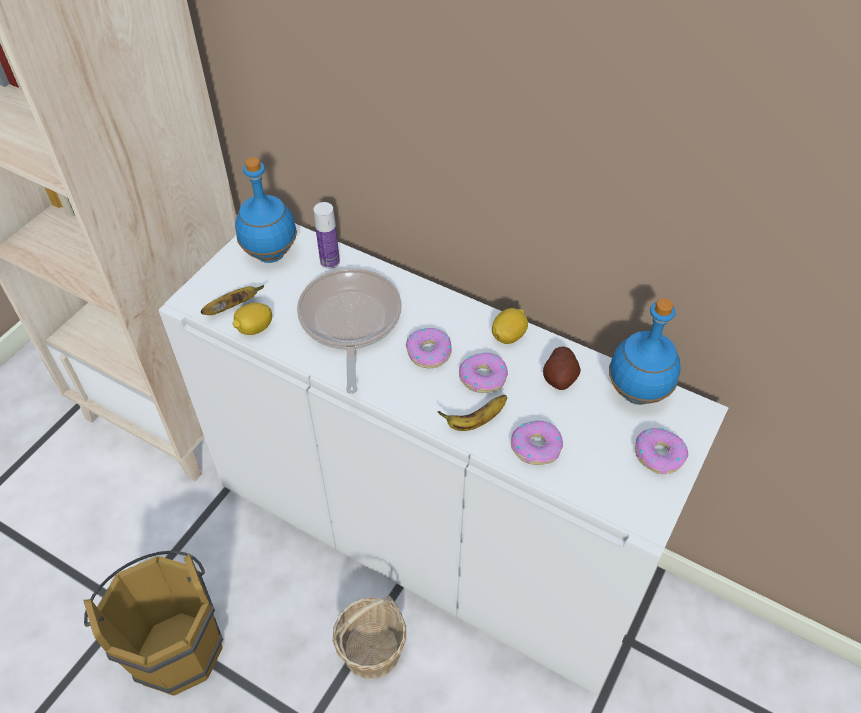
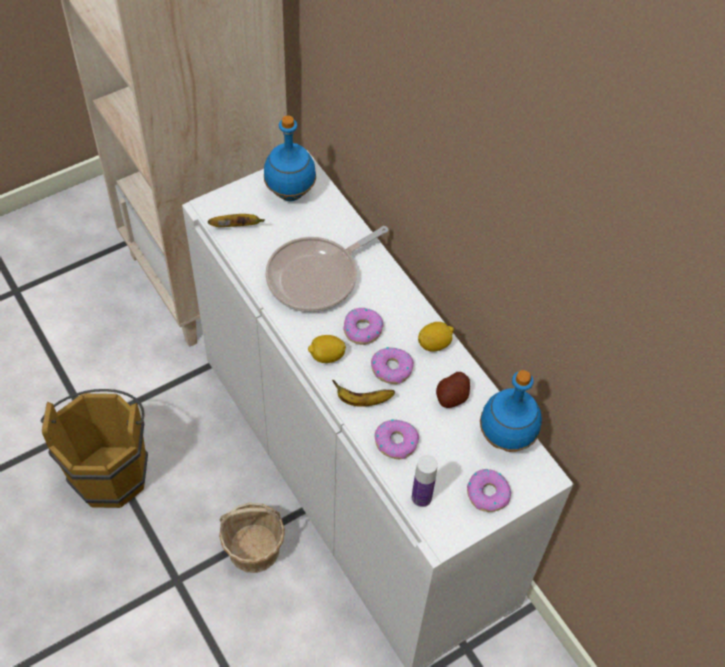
camera: 25 degrees right, 5 degrees up
(254, 328) = (243, 251): lemon -> lemon (326, 356)
(330, 261) = (332, 219): bottle -> bottle (421, 497)
(349, 322) = (317, 277): frying pan -> frying pan turned 150 degrees counterclockwise

